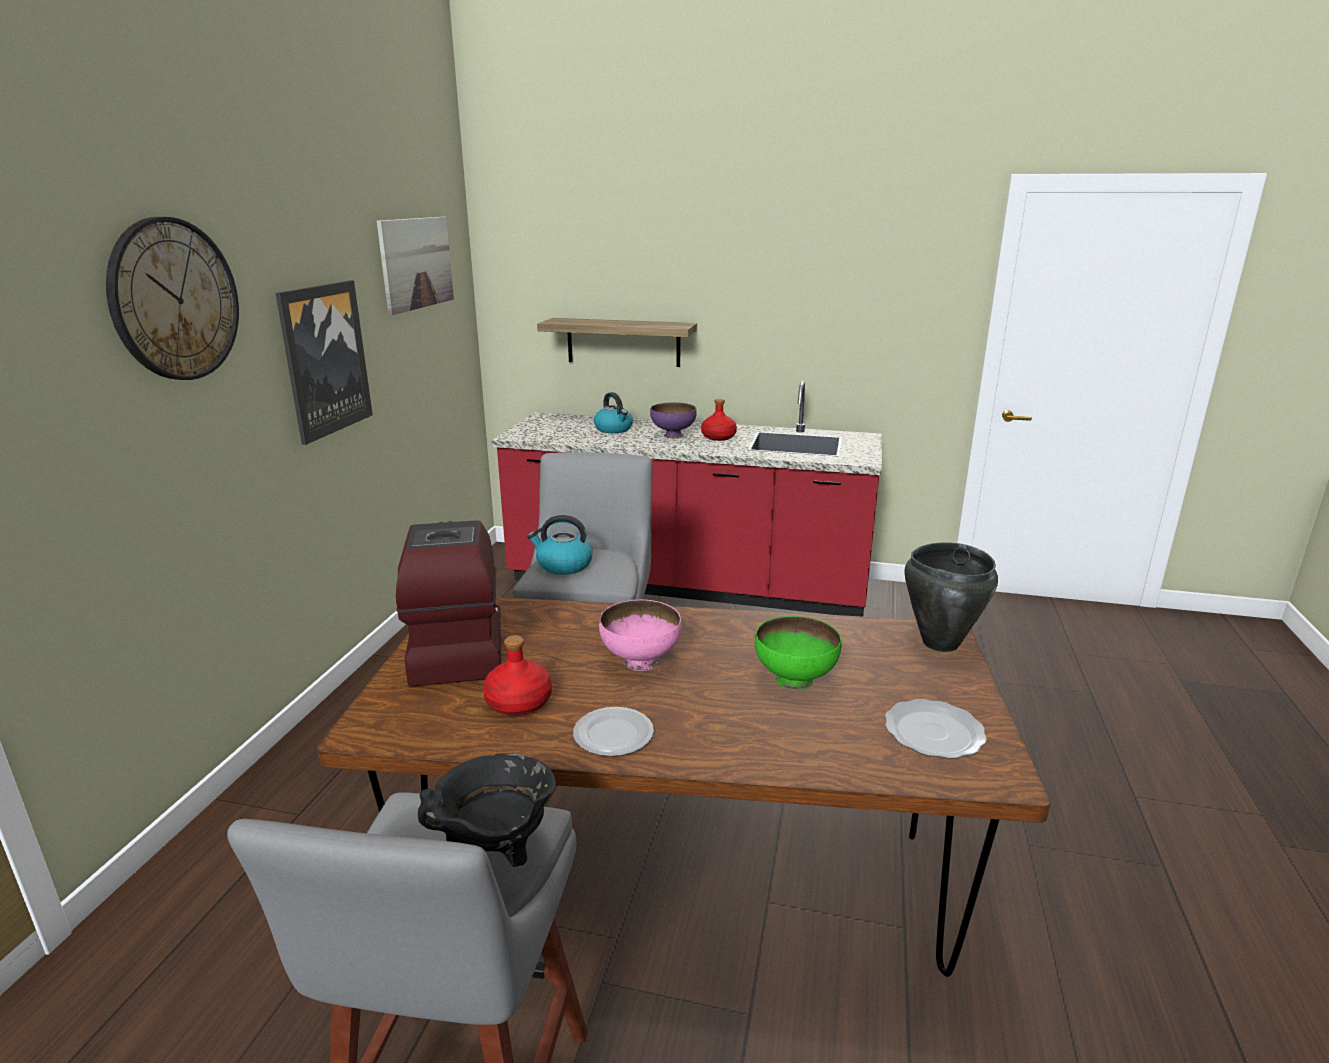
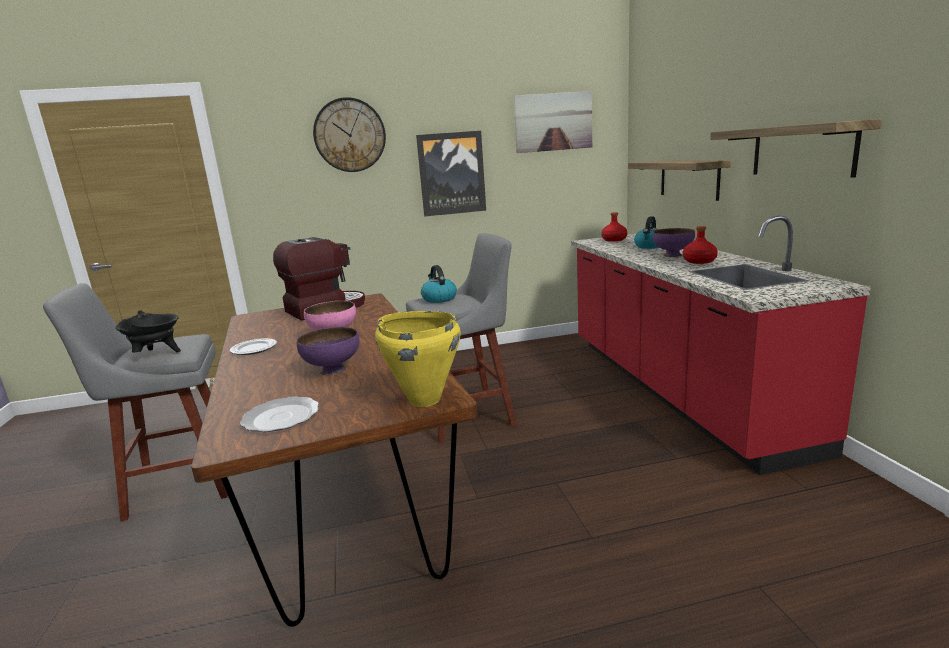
camera: 65 degrees right, 5 degrees down
(519, 702) = (279, 328): red bottle -> red bottle (614, 240)
(795, 681) = (332, 370): green bowl -> purple bowl
(796, 317) = (802, 150): none -> shelf
(939, 643) = (424, 399): black cooking pot -> yellow cooking pot

